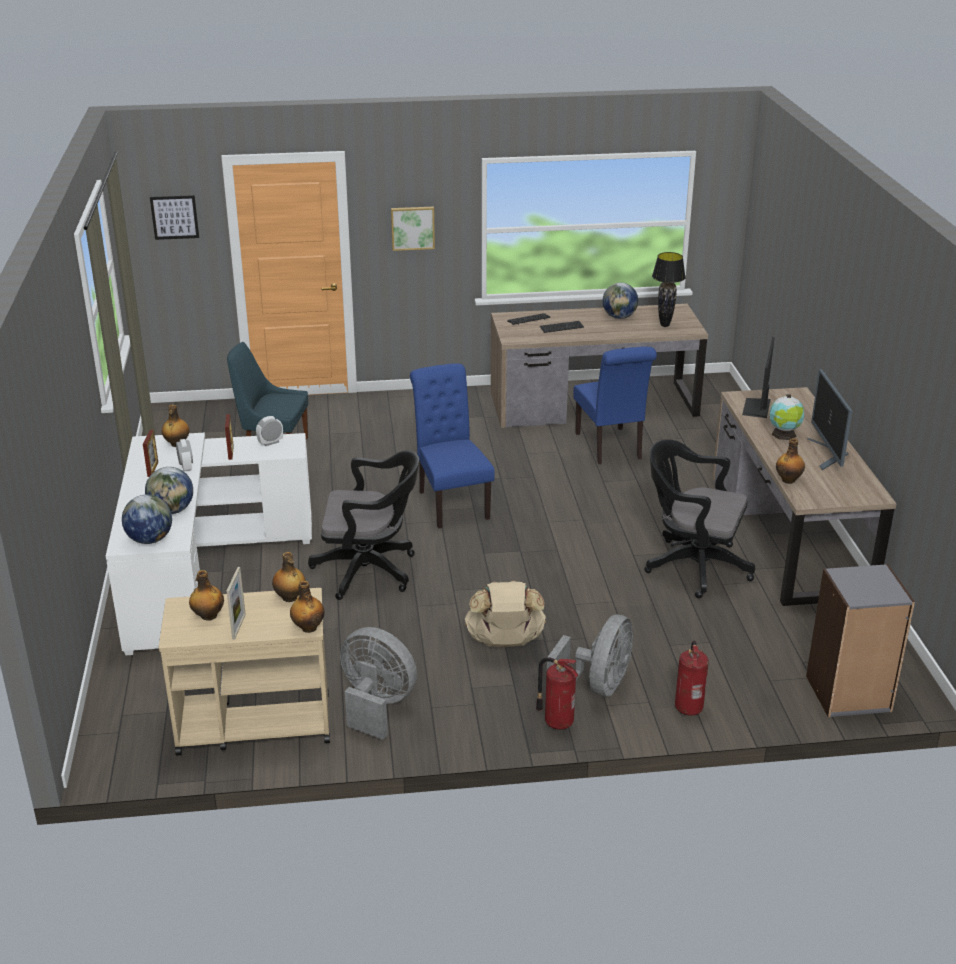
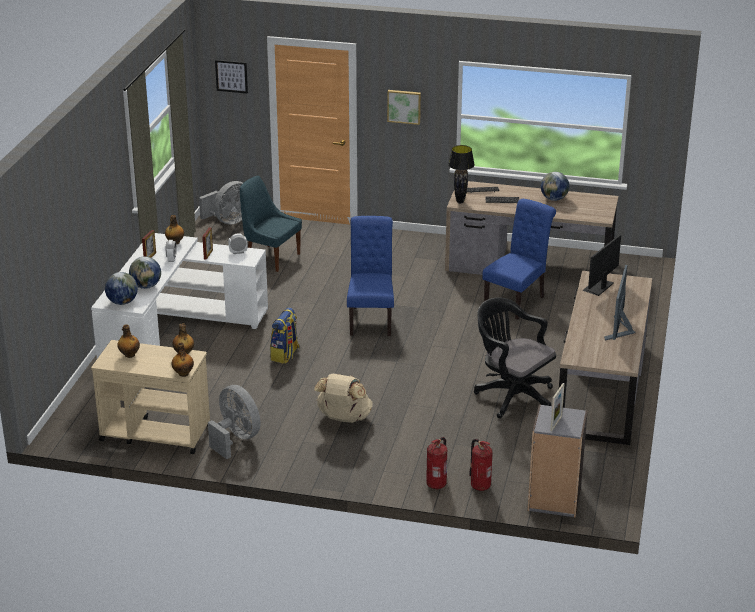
camera: 20 degrees right, 0 degrees up
(239, 626) = (143, 364): picture frame -> picture frame (556, 423)
(370, 571) = (285, 355): black office chair -> backpack
(557, 721) = (344, 473): fire extinguisher -> fire extinguisher (480, 485)
(598, 686) = (386, 458): grey fan -> grey fan (229, 221)
(610, 448) = (517, 301): blue chair -> blue chair turned 150 degrees counterclockwise
(664, 325) = (584, 211): black table lamp -> black table lamp (460, 202)
(784, 435) = (600, 310): globe -> none
(788, 480) = (573, 342): bottle -> none

